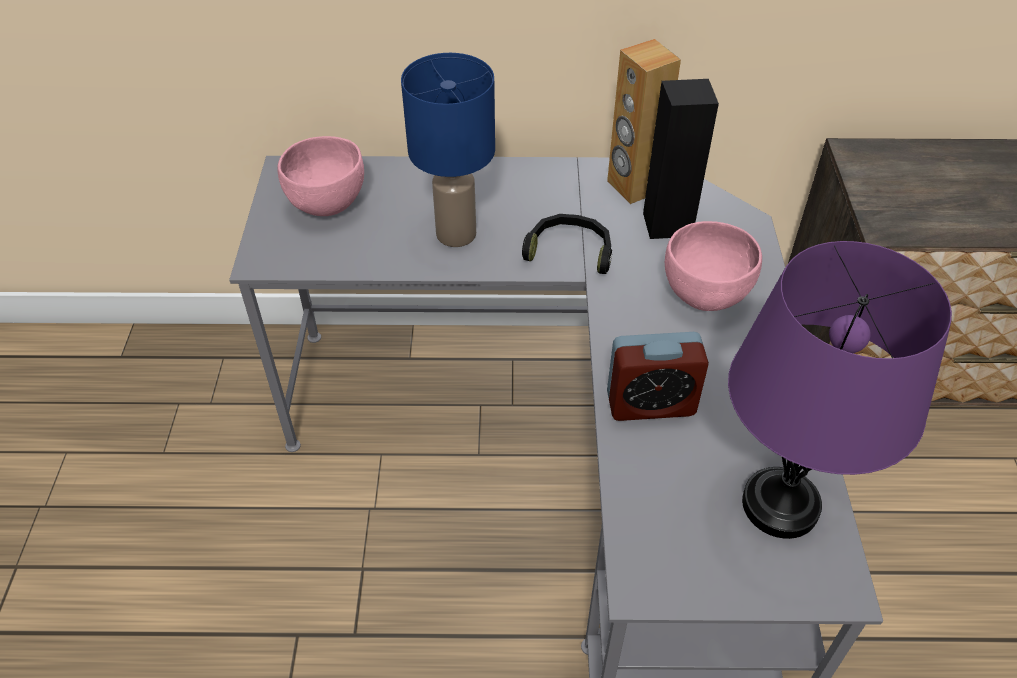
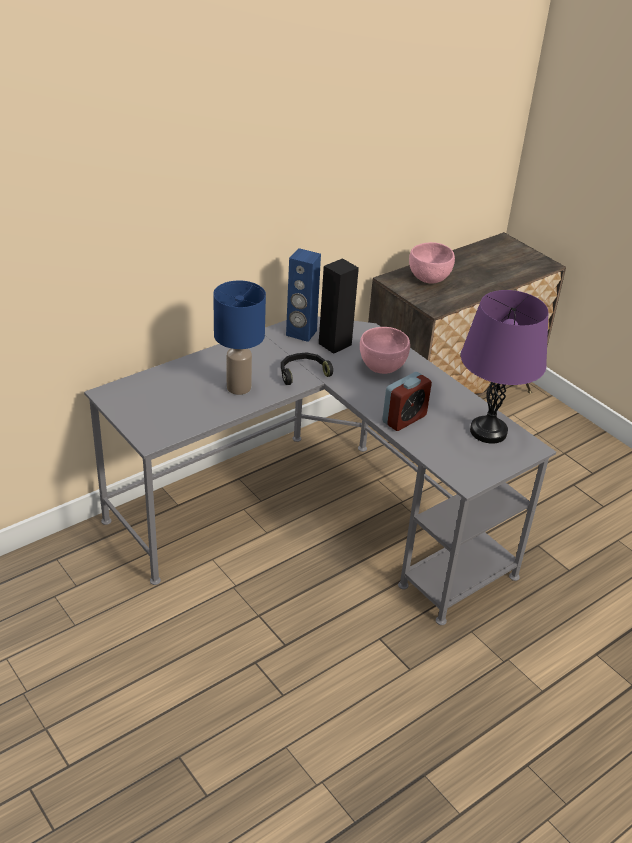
camera: 40 degrees left, 10 degrees down
(327, 204) = (152, 400): pink bowl -> pink bowl (428, 279)
(633, 187) = (301, 333): brown speaker -> blue speaker

